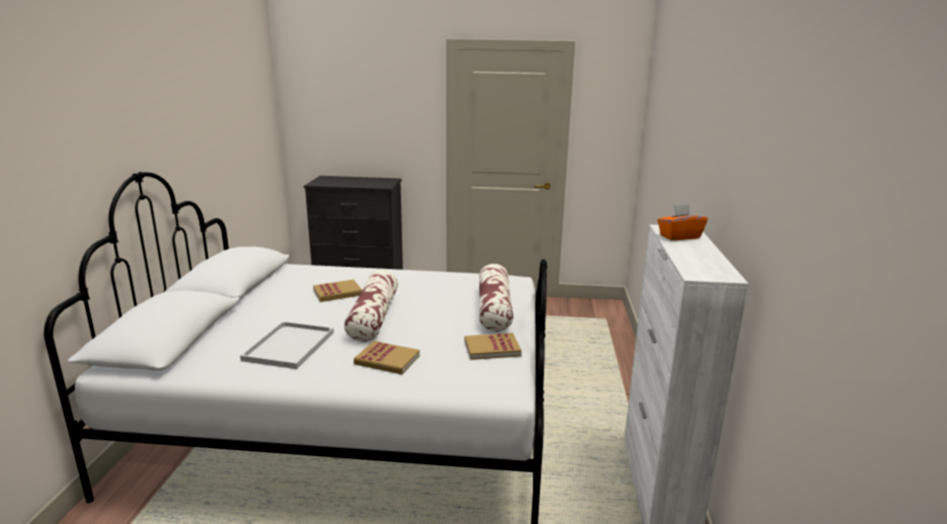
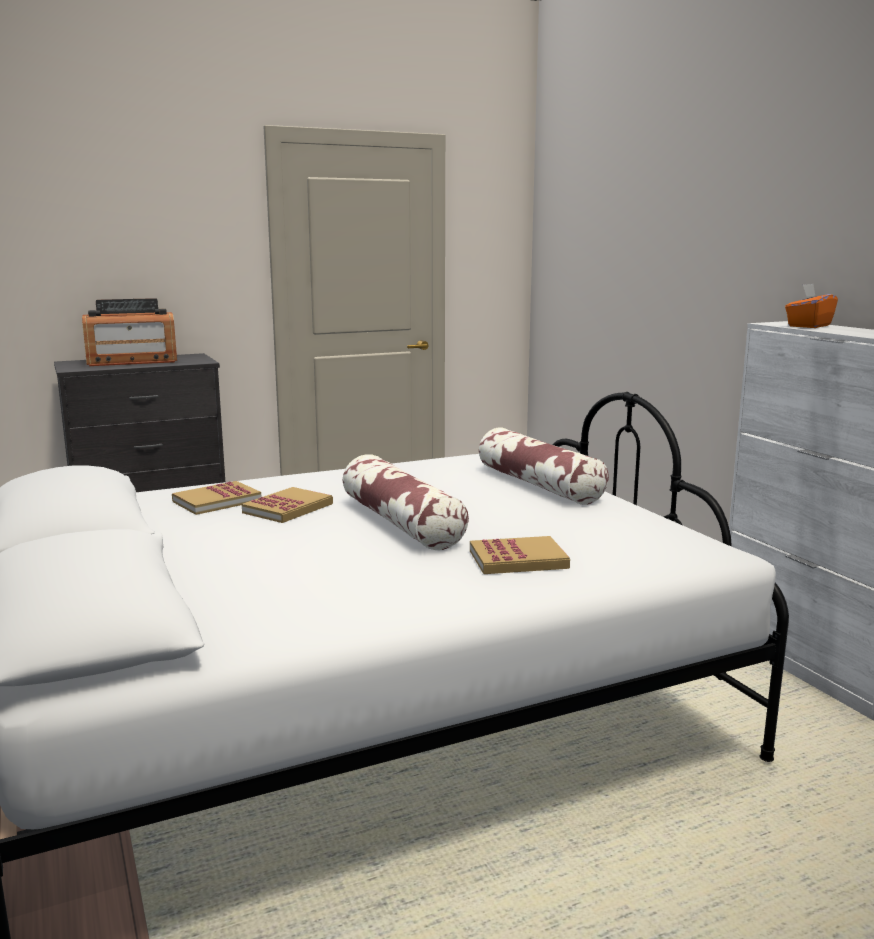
camera: 30 degrees left, 5 degrees down
(289, 345) = (341, 577): white tray -> none
(352, 181) = (132, 361): none -> radio
(492, 348) = (618, 520): book -> book (217, 501)

